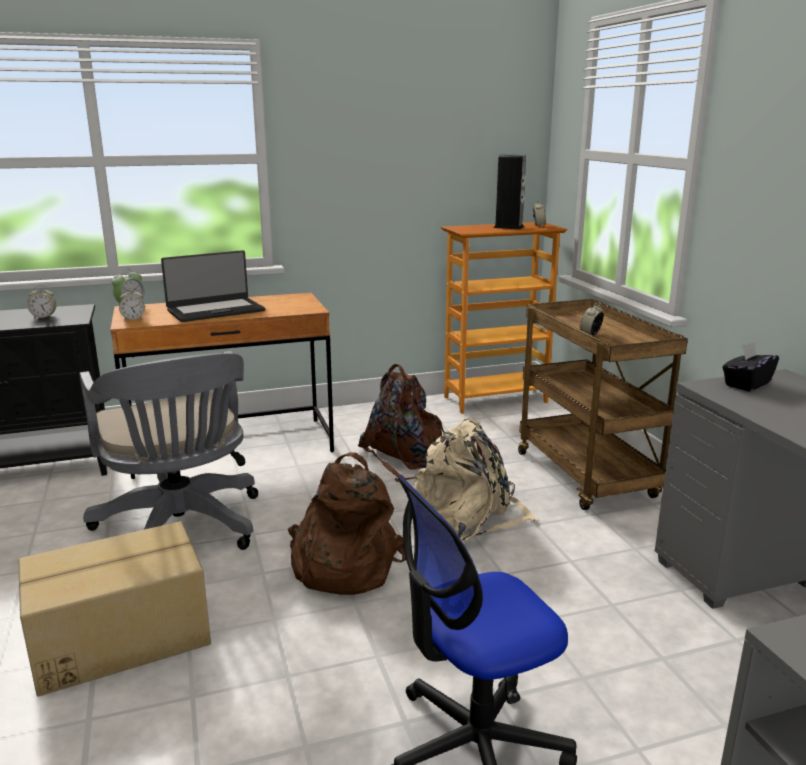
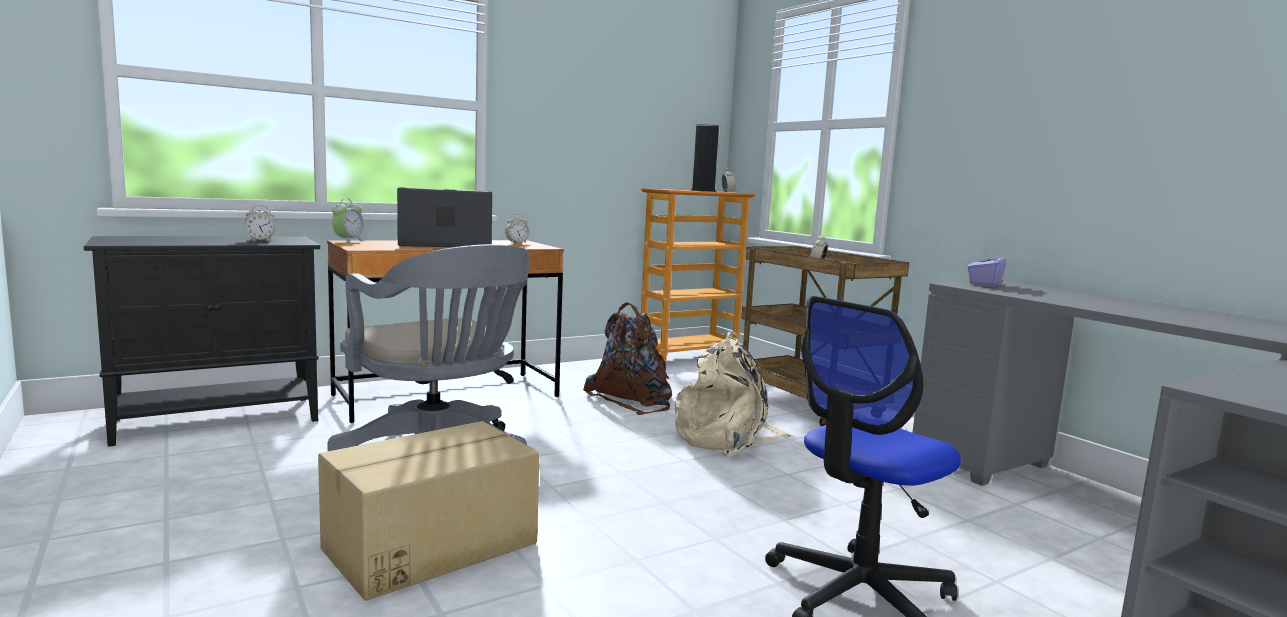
camera: 15 degrees left, 10 degrees down
(133, 319) = (363, 246): alarm clock -> alarm clock (517, 243)
(215, 310) = (445, 245): laptop -> laptop turned 150 degrees counterclockwise
(342, 565) = (630, 476): brown backpack -> none
(746, 384) = (984, 284): black tissue box -> purple tissue box

